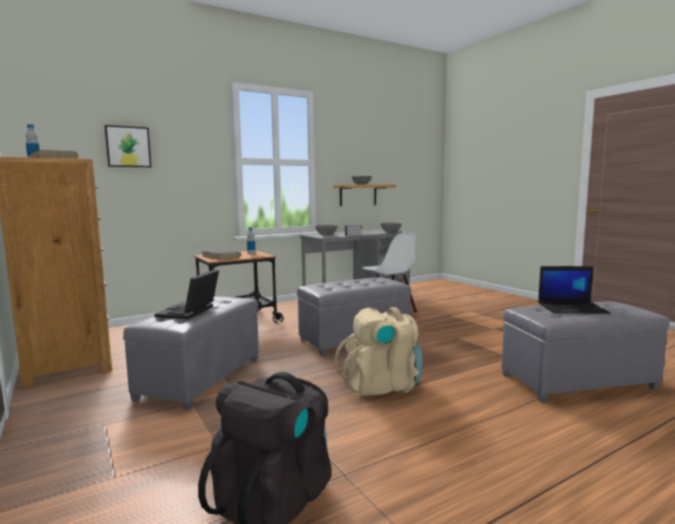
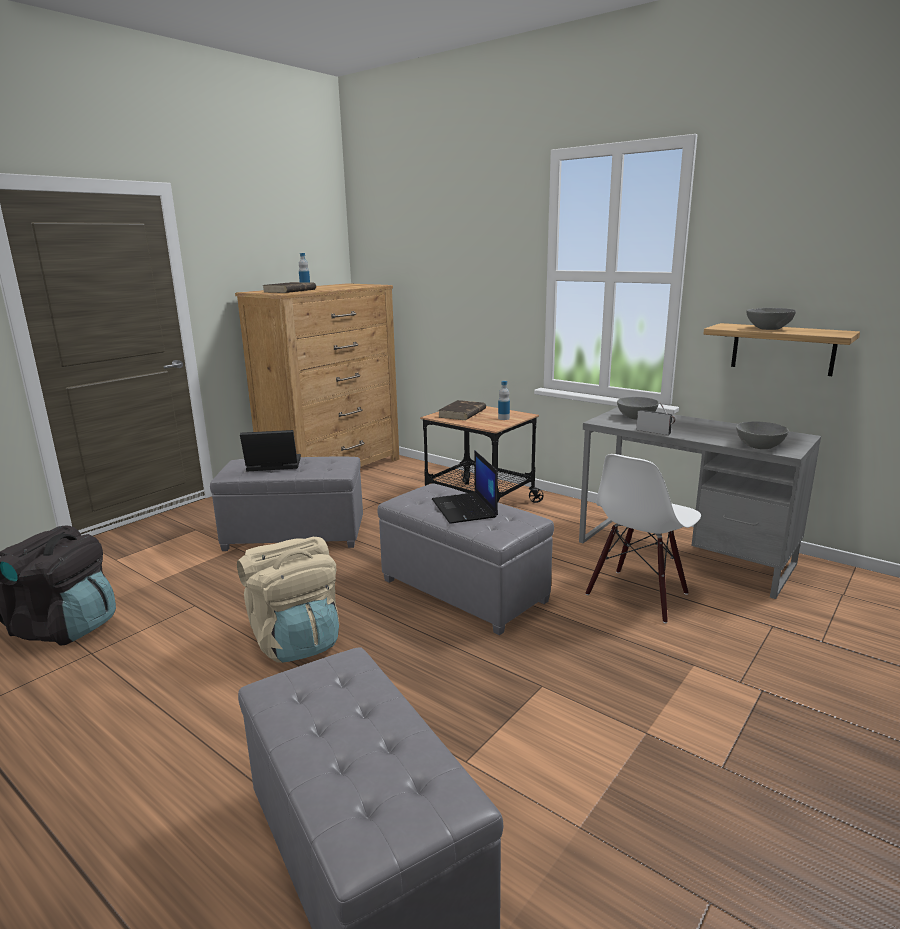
camera: 70 degrees right, 10 degrees up
(128, 147) = (433, 259): picture -> none
(572, 308) = (356, 719): laptop -> laptop (465, 509)

